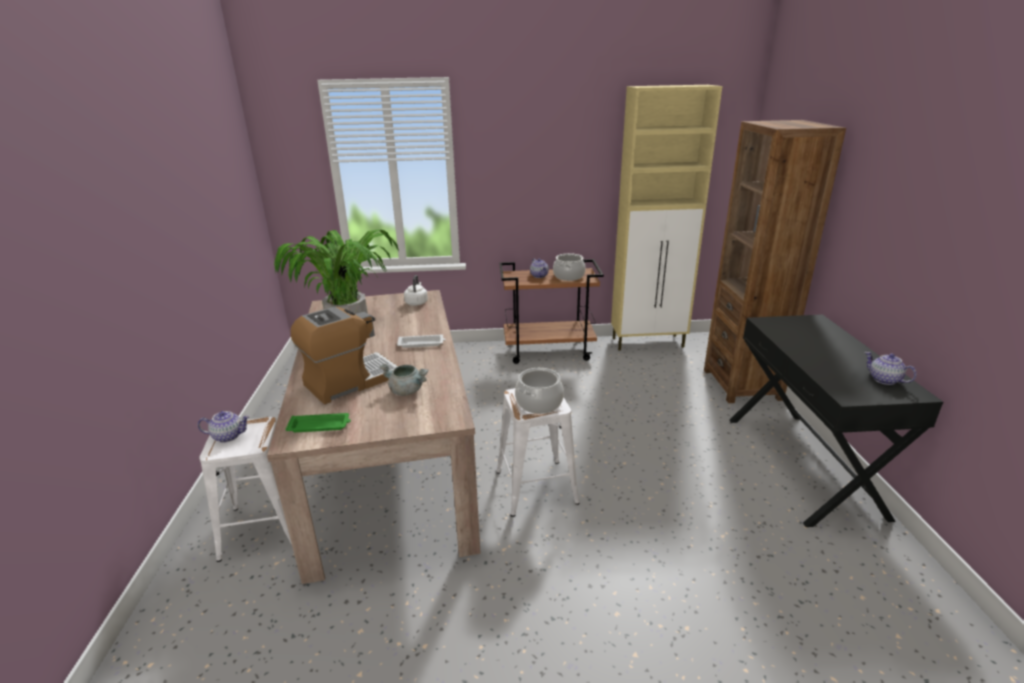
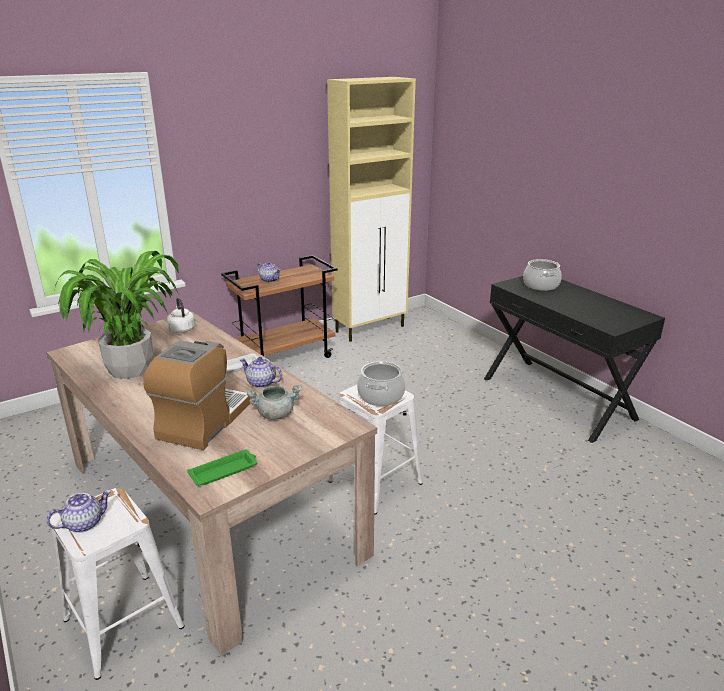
camera: 30 degrees left, 0 degrees up
(569, 276) = (299, 275): cooking pot -> cooking pot (541, 285)
(742, 384) = (472, 347): brown bookcase -> none
(884, 380) = (621, 311): teapot -> teapot (261, 383)

